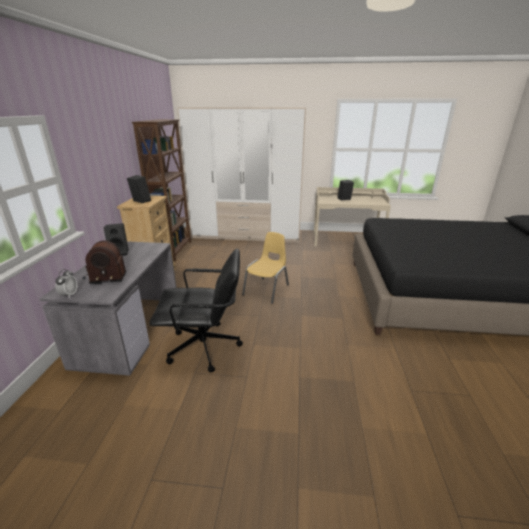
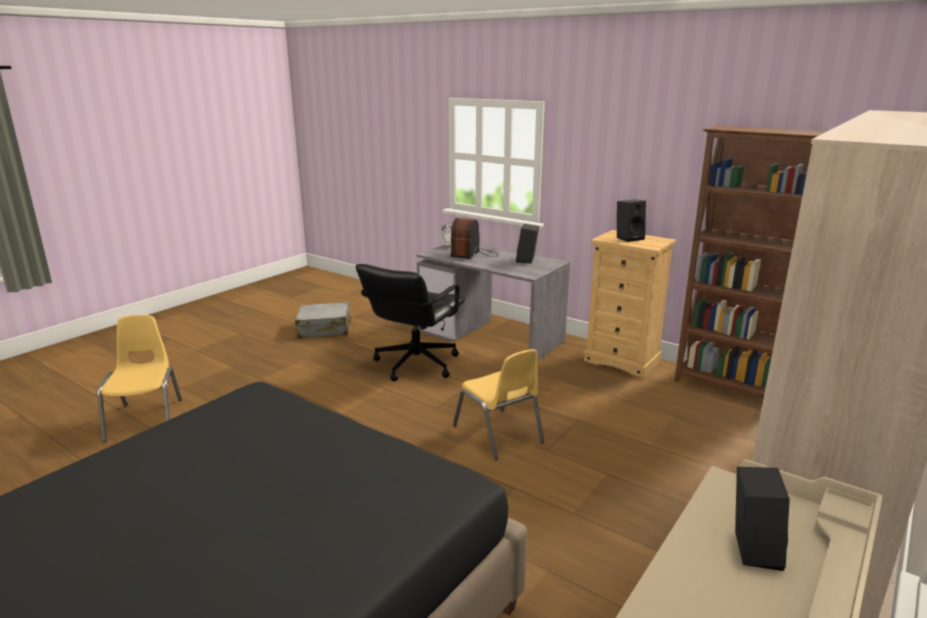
camera: 120 degrees right, 5 degrees down
(147, 465) = (325, 329): none -> grey suitcase
(432, 465) = (146, 419): none -> yellow chair

